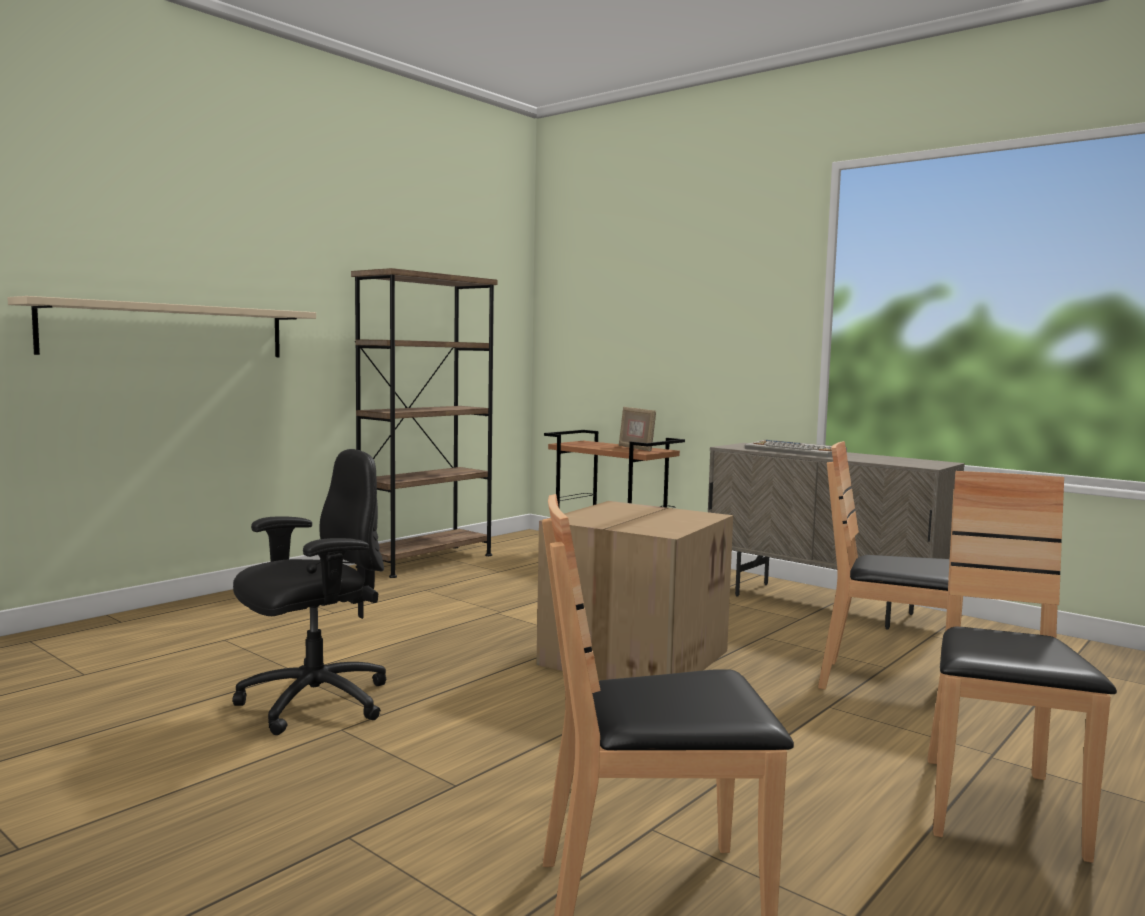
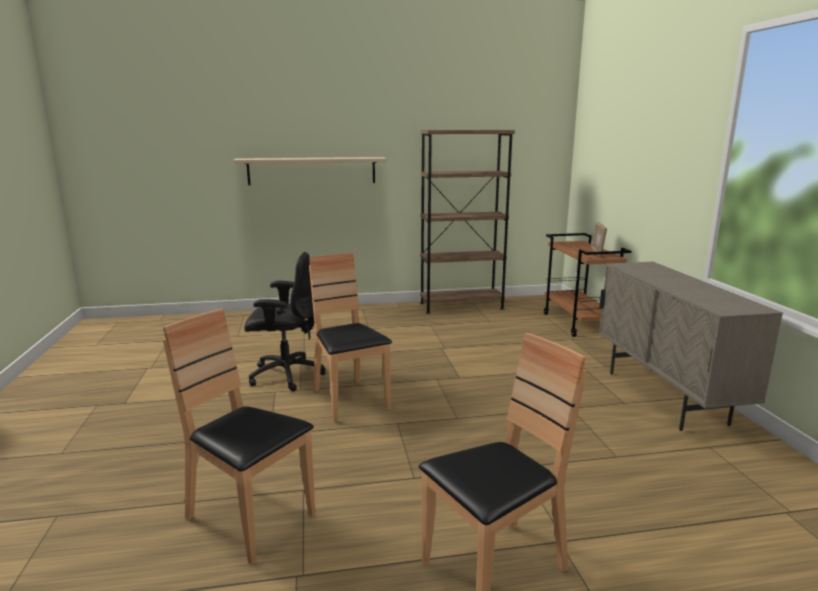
camera: 40 degrees right, 10 degrees up
(633, 656) = (465, 396): cardboard box -> none
(796, 451) = (660, 277): keyboard -> none
(889, 685) = (591, 469): brown chair -> brown chair (349, 400)

